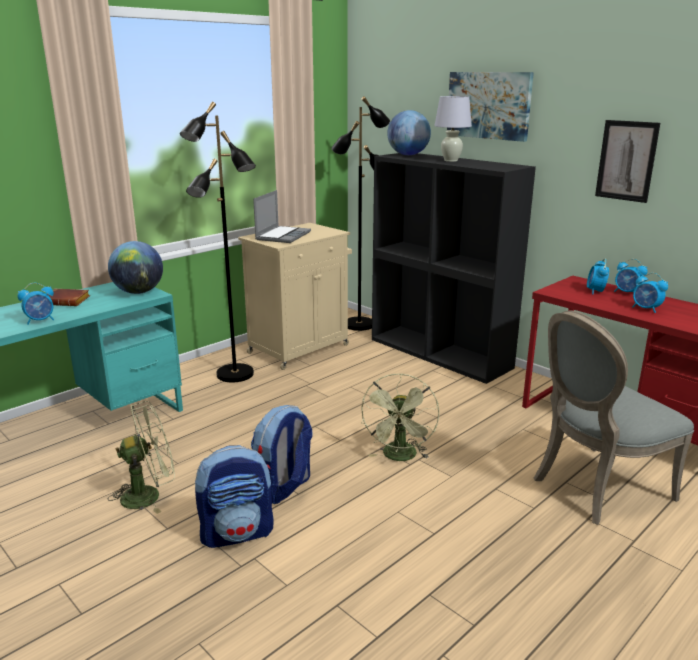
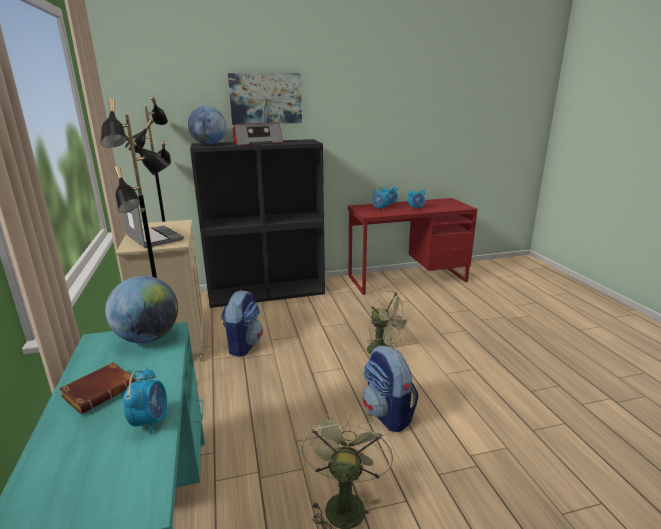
camera: 60 degrees left, 0 degrees up
(237, 533) = (434, 456): backpack -> backpack (243, 345)
(450, 160) = (257, 143): white table lamp -> radio
(595, 487) = (456, 307): grey chair -> none
(626, 161) = (370, 127): picture -> none

